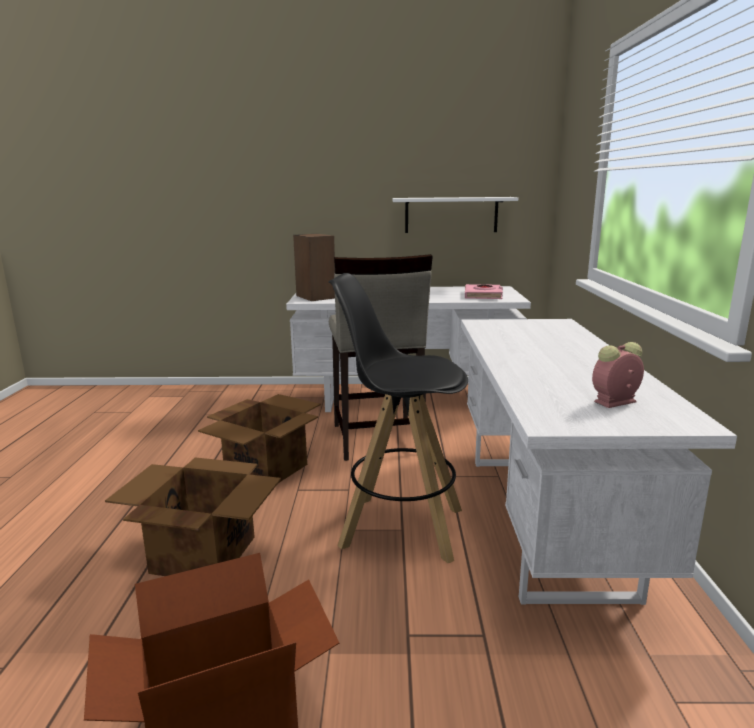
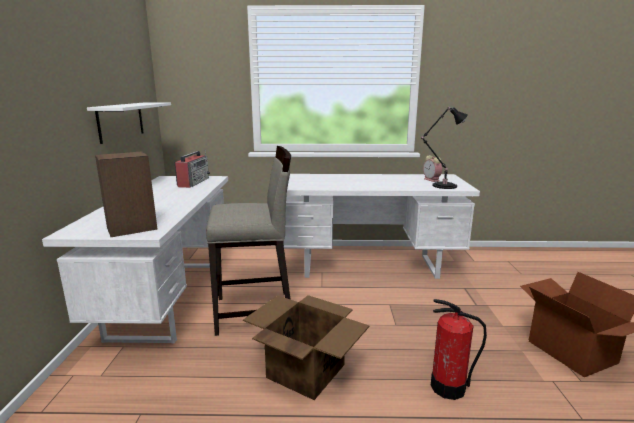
camera: 90 degrees left, 0 degrees up
(202, 554) = (448, 387): cardboard box -> fire extinguisher
(400, 527) = (387, 305): black stool -> none
(483, 295) = (194, 182): pink book -> radio
(555, 405) = (442, 186): none -> black table lamp

